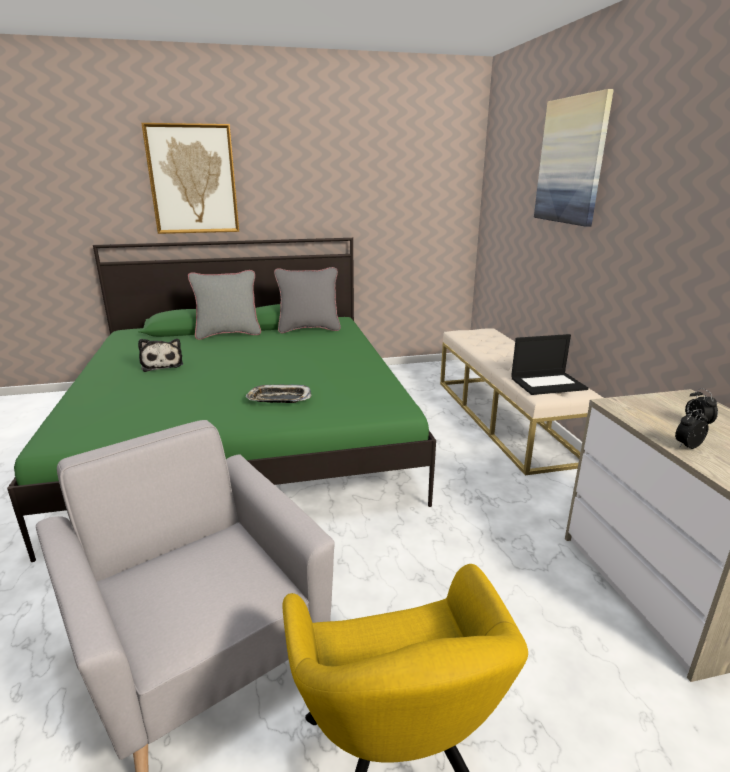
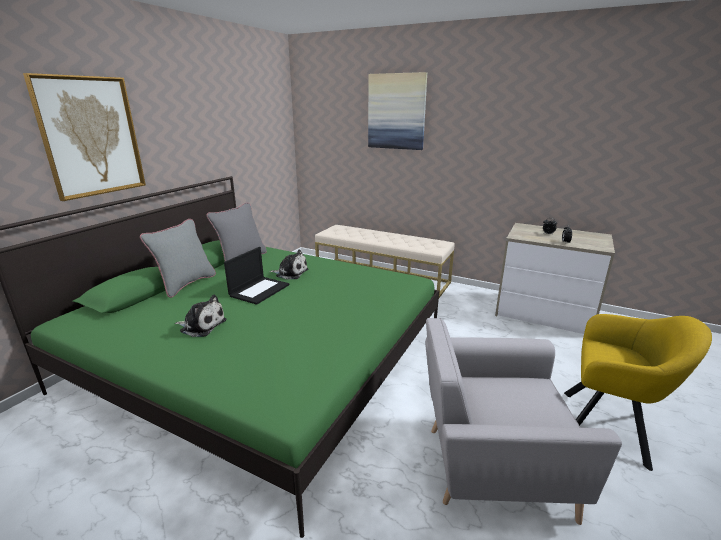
camera: 50 degrees left, 0 degrees up
(279, 399) = (351, 304): tray -> none
(310, 354) = (290, 273): none -> plush toy
(548, 383) = (427, 243): laptop -> laptop (259, 290)

